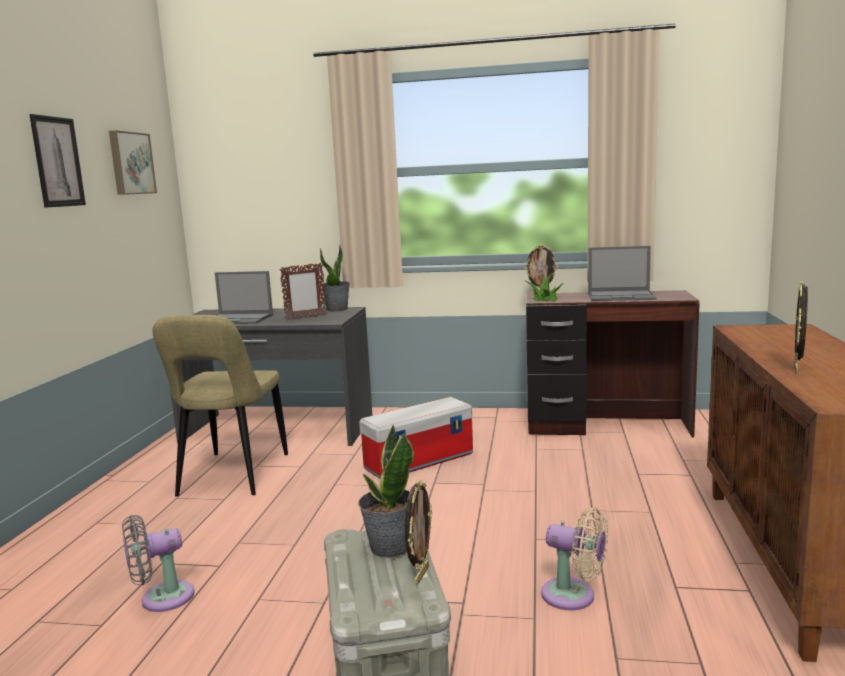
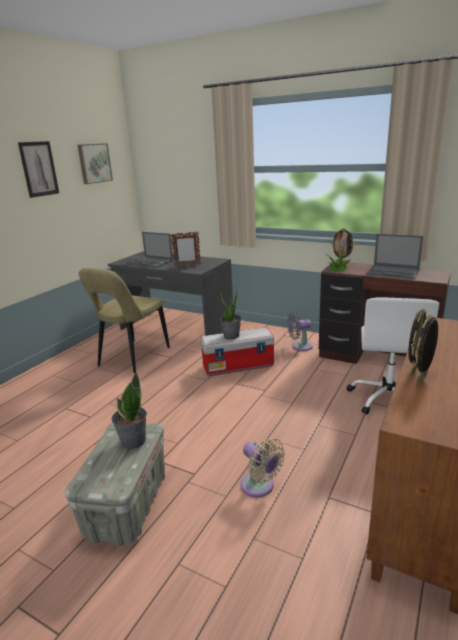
camera: 20 degrees right, 10 degrees up
(161, 599) = (52, 431): grey fan -> grey fan (300, 346)
(337, 309) = (212, 260): potted plant -> potted plant (231, 336)
(420, 575) = (132, 466): picture frame -> picture frame (413, 369)
(657, 466) = (388, 398): none -> white office chair

